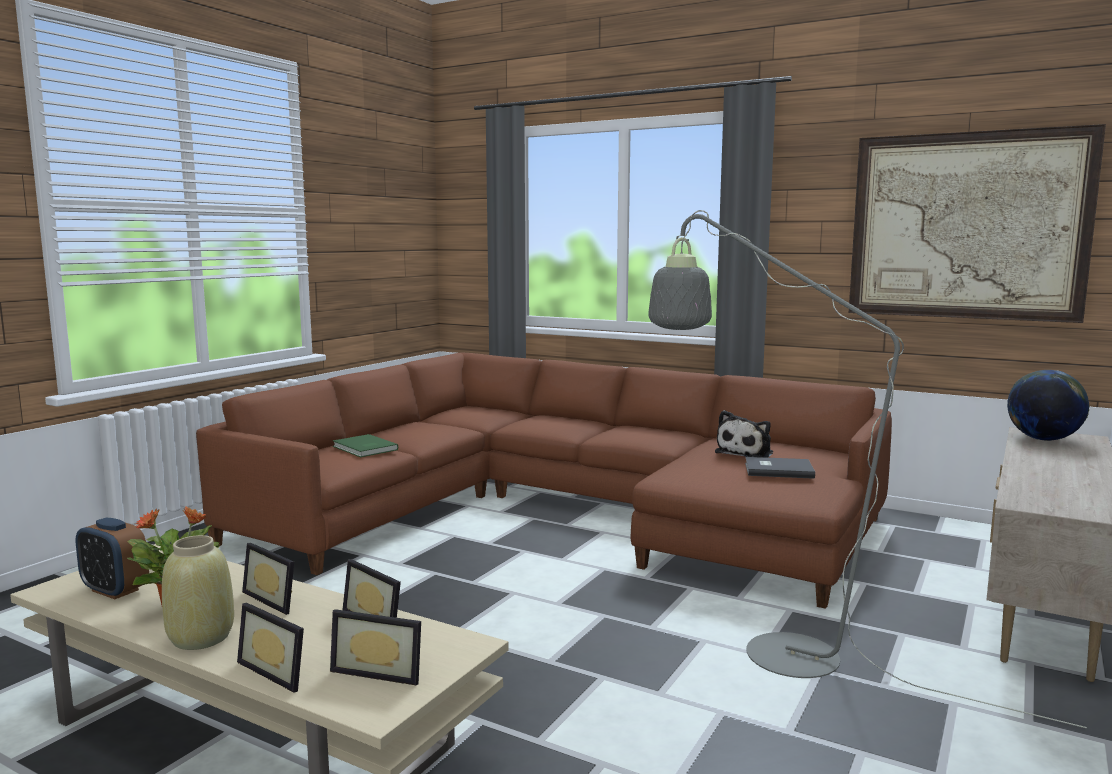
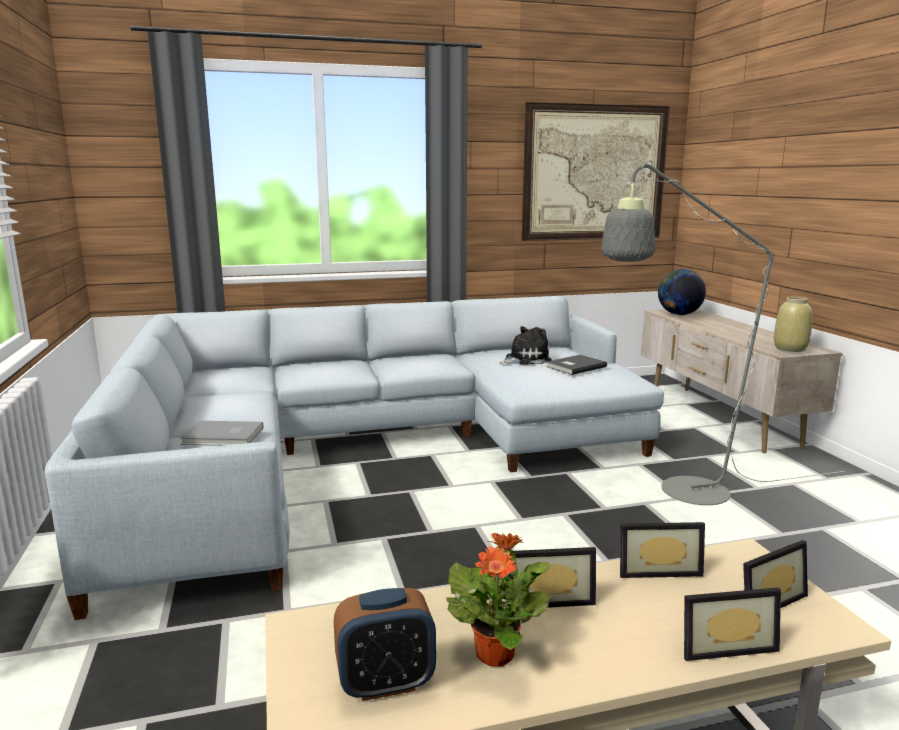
camera: 45 degrees left, 5 degrees up
(202, 638) = (602, 664): beige vase -> beige vase (790, 348)
(364, 448) = (223, 437): green book -> grey book
(561, 511) = (367, 449): brown sofa -> grey sofa
(746, 453) = (525, 359): plush toy -> plush toy turned 105 degrees counterclockwise

